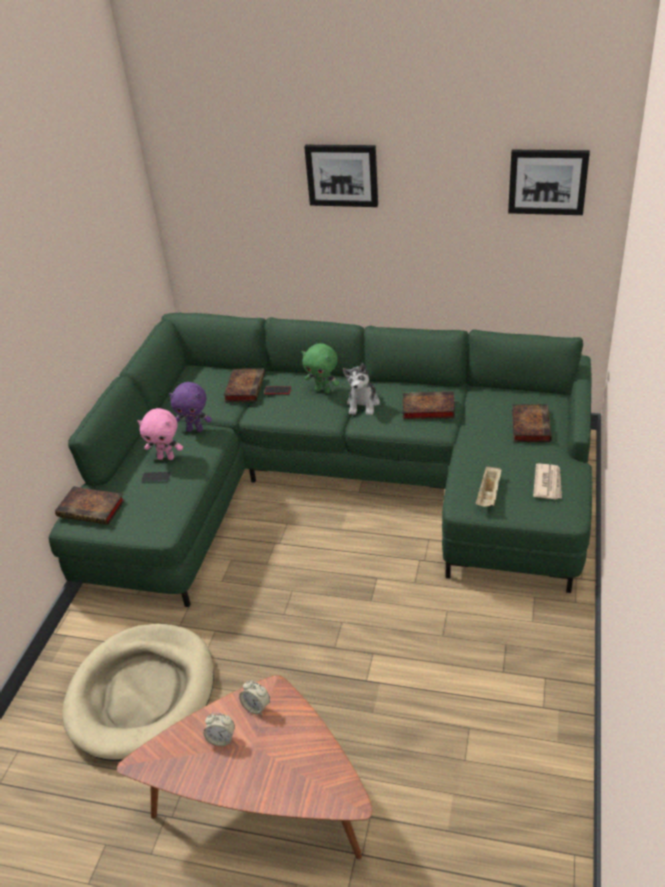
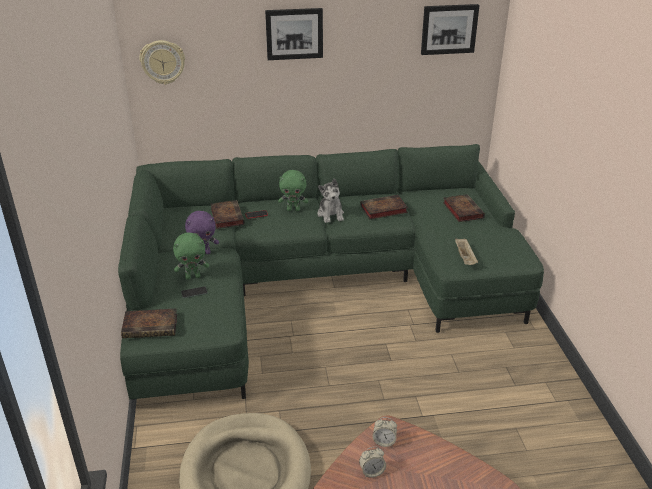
camera: 25 degrees left, 5 degrees down
(166, 457) = (193, 276): pink plush toy -> green plush toy
(192, 198) = (163, 62): none -> wall clock
(548, 483) = (500, 244): newspaper -> none

